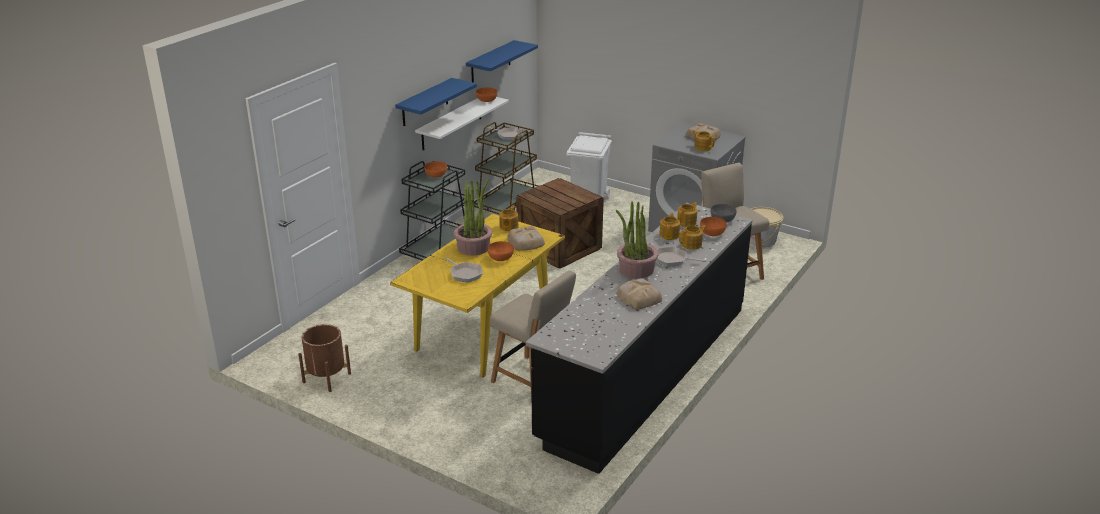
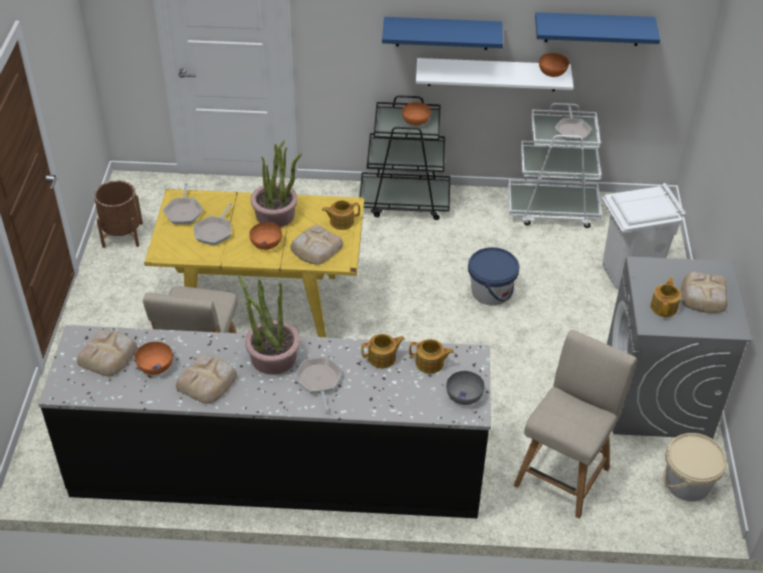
camera: 60 degrees right, 15 degrees up
(427, 280) = (183, 211): none -> frying pan
(507, 204) = (553, 209): brown cart -> white cart
(559, 248) = (490, 292): crate -> blue bucket
(577, 329) = (109, 355): none -> bread
(692, 244) = (372, 387): teapot -> none
(712, 233) = (418, 397): orange bowl -> orange bowl (156, 366)

